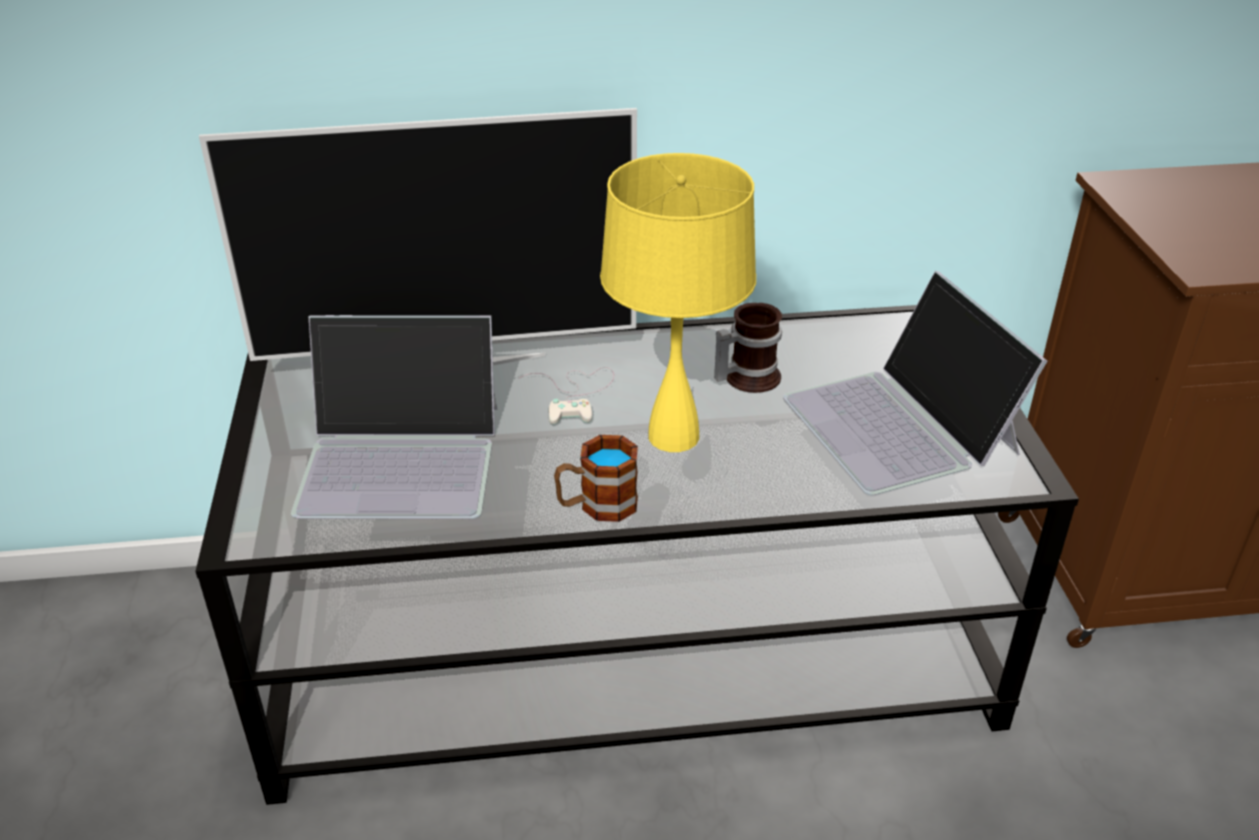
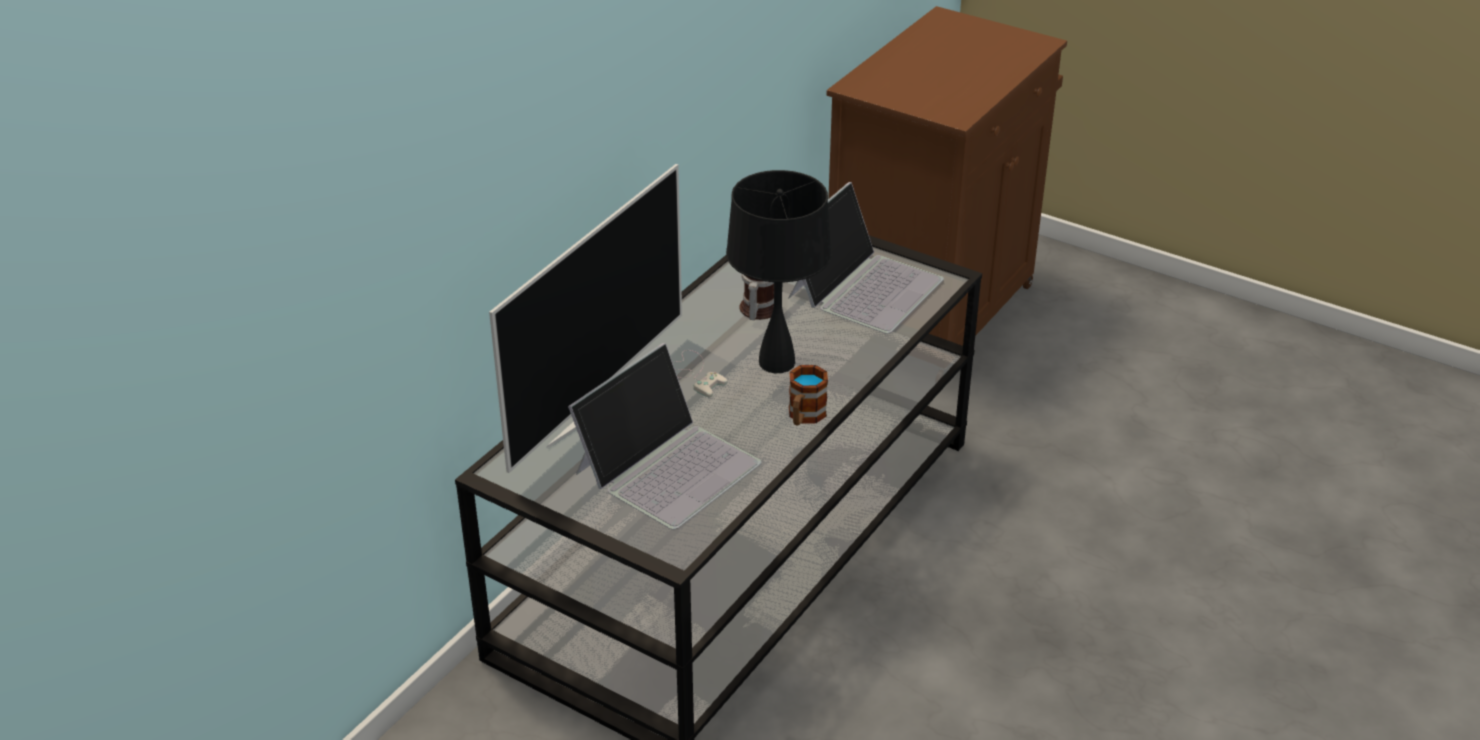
camera: 50 degrees left, 0 degrees up
(674, 437) = (777, 362): yellow table lamp -> black table lamp
(901, 424) = (865, 286): laptop -> laptop turned 75 degrees counterclockwise

